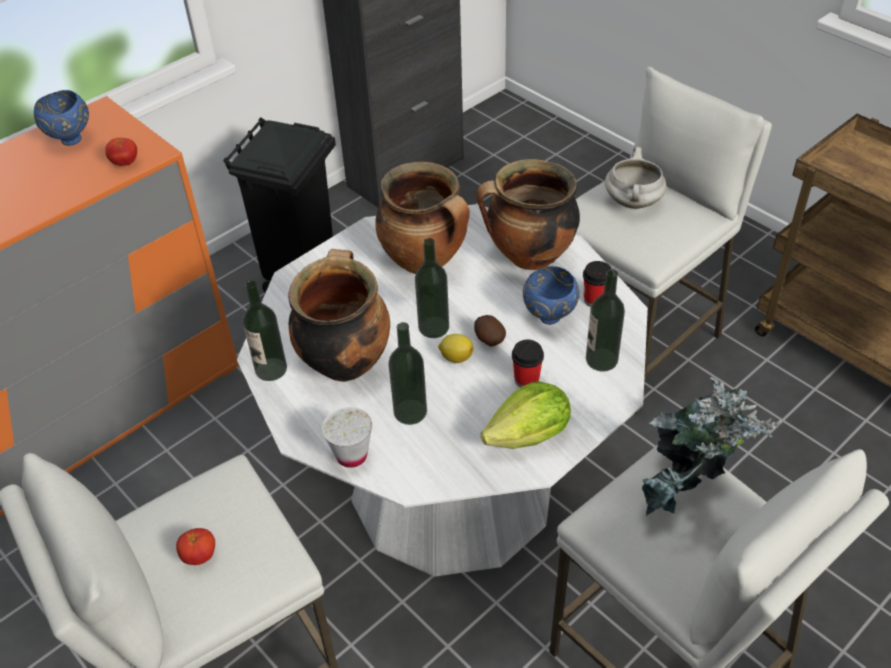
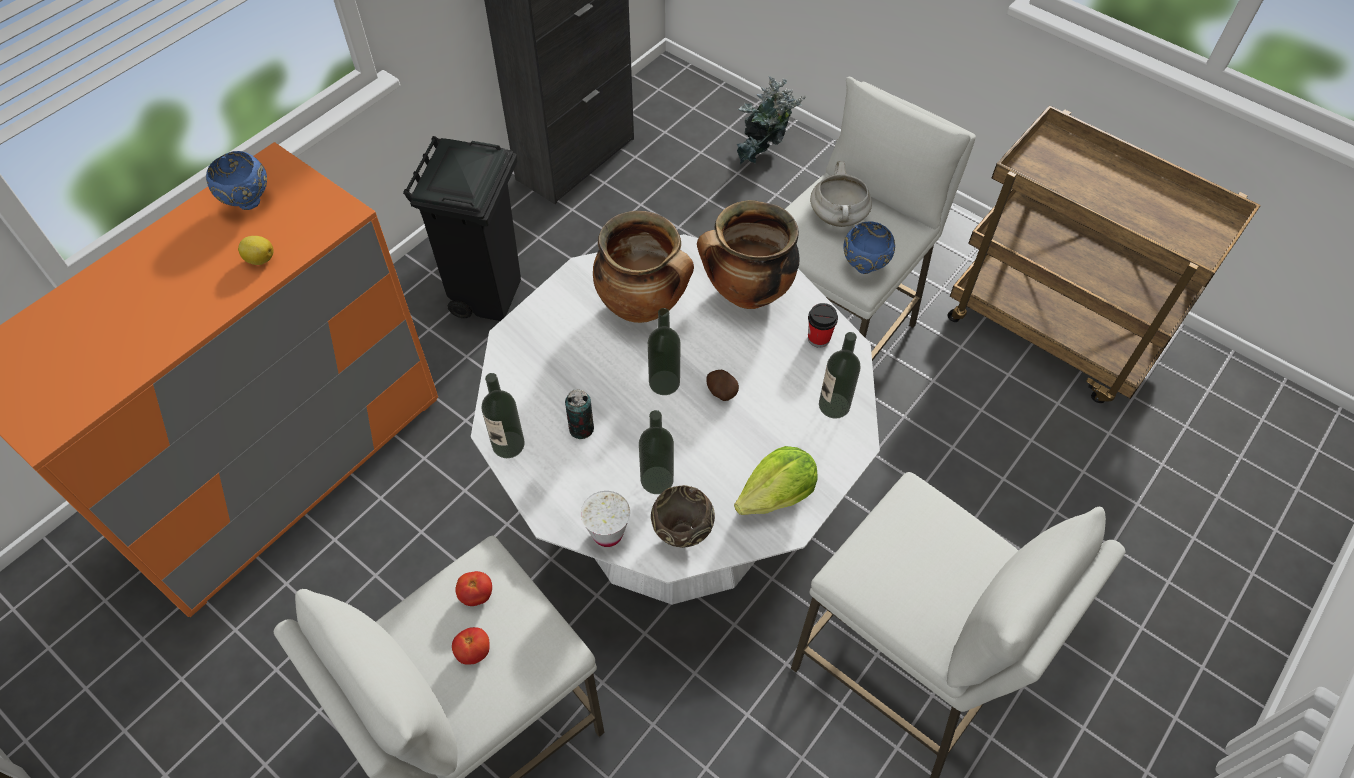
camera: 10 degrees left, 10 degrees up
(125, 163) = (316, 228): tomato -> tomato (476, 595)
(344, 361) = (581, 429): cooking pot -> can
(425, 462) = (681, 533): none -> brown bowl
(456, 357) = (692, 415): lemon -> lemon (259, 259)
(526, 380) = (765, 434): cup -> none
(549, 318) = (776, 363): blue bowl -> blue bowl (864, 268)
(688, 491) = (929, 535): potted plant -> potted plant (763, 156)

